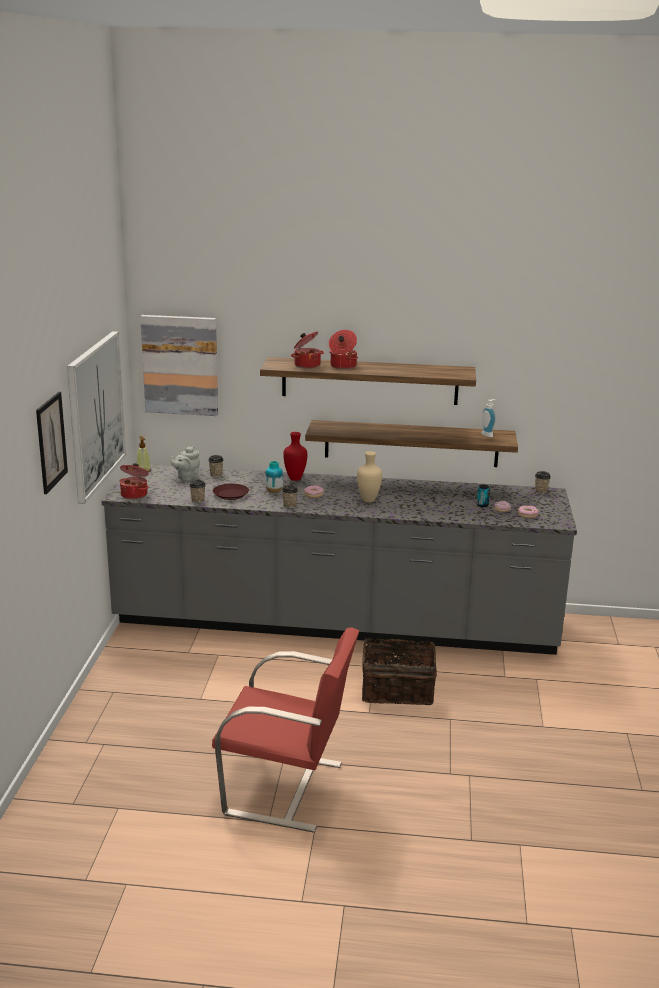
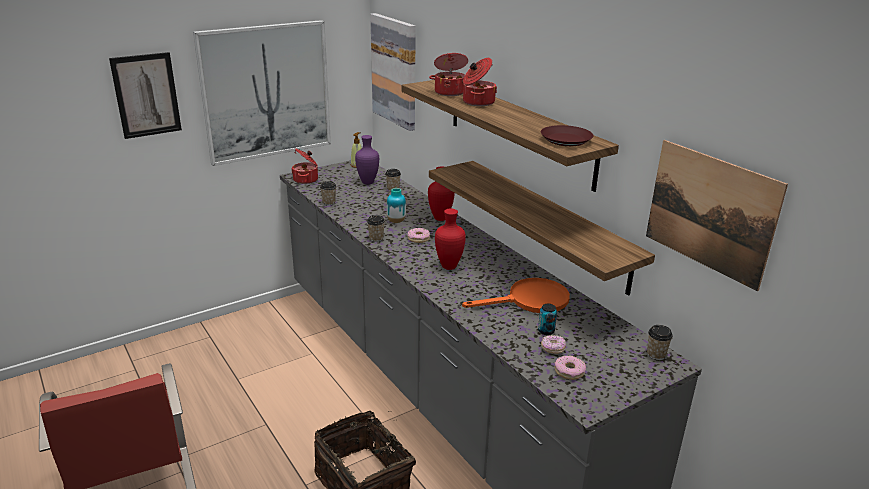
camera: 50 degrees right, 5 degrees up
(186, 478) = (368, 182): grey teapot -> purple vase
(230, 495) = (361, 208): brown plate -> brown plate (565, 140)
(367, 500) = (448, 266): beige vase -> red vase
(445, 496) = (530, 301): none -> orange frying pan
(488, 435) = (606, 244): soap dispenser -> none
(553, 389) = (710, 212): none -> picture

